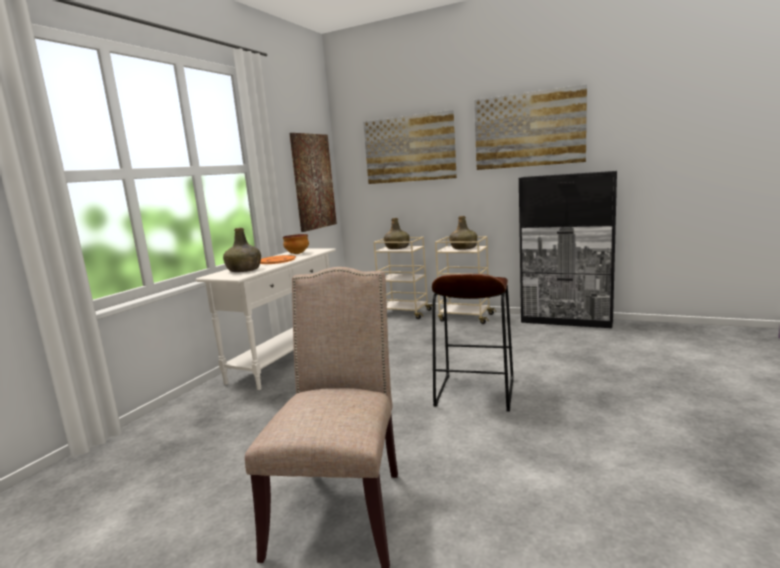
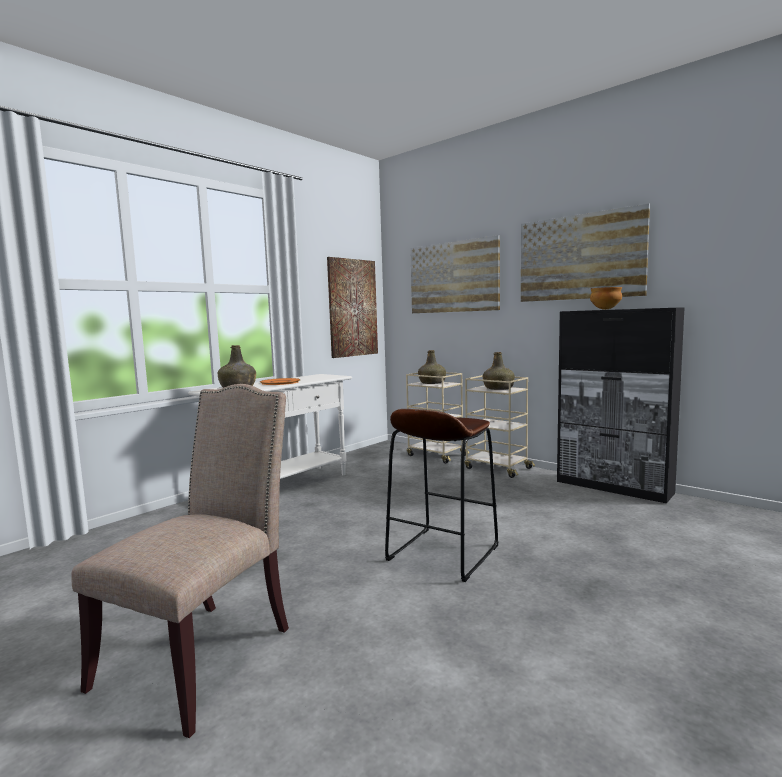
camera: 15 degrees right, 5 degrees down
(297, 254) = (308, 378): bowl -> bowl (605, 309)

